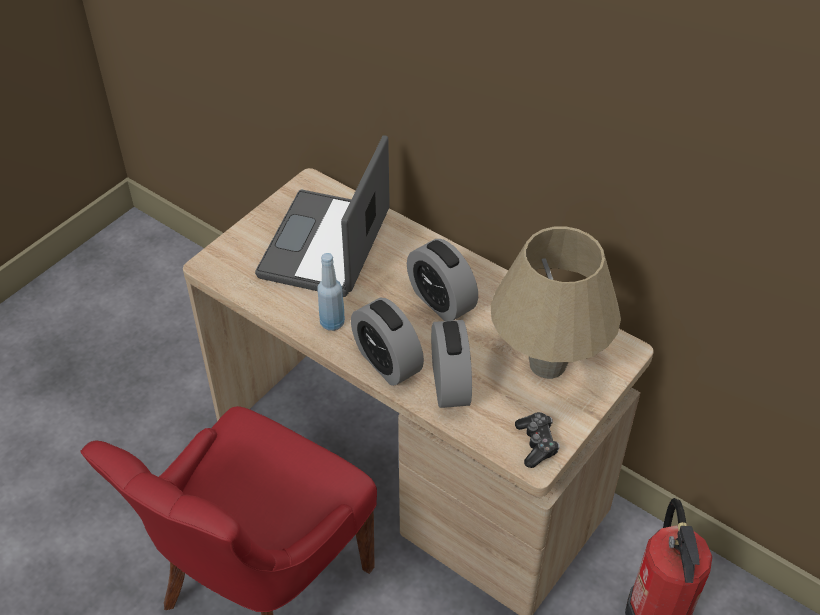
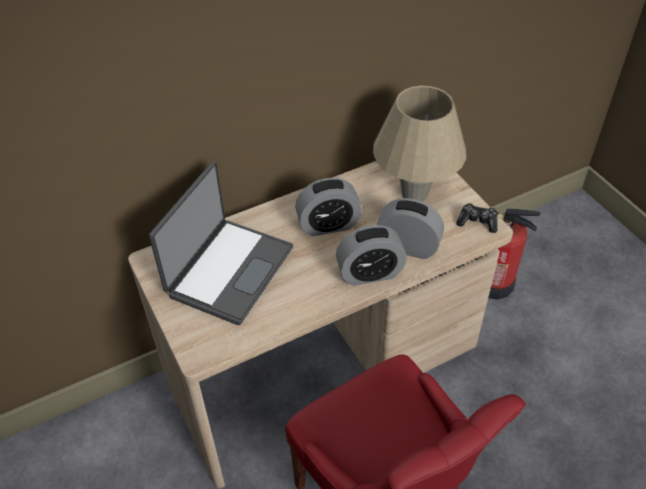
camera: 65 degrees left, 0 degrees up
(327, 245) = (228, 270): laptop -> laptop turned 105 degrees counterclockwise
(332, 323) = (313, 293): blue bottle -> none

